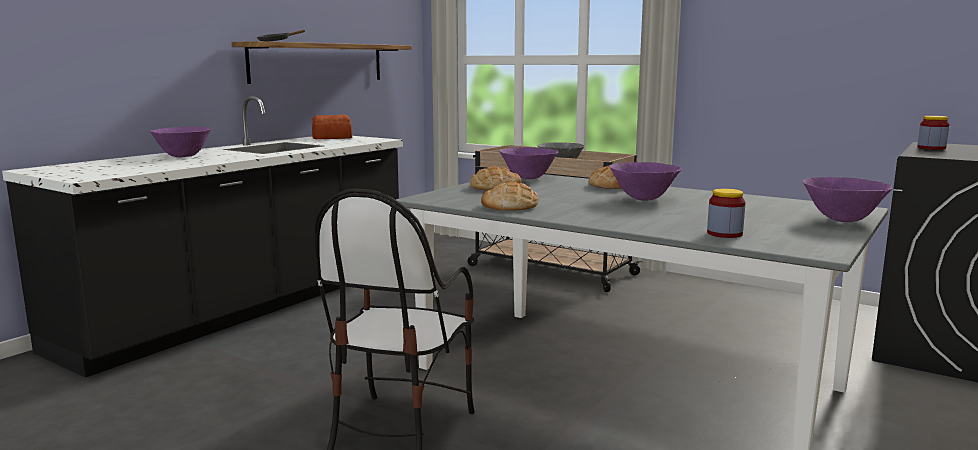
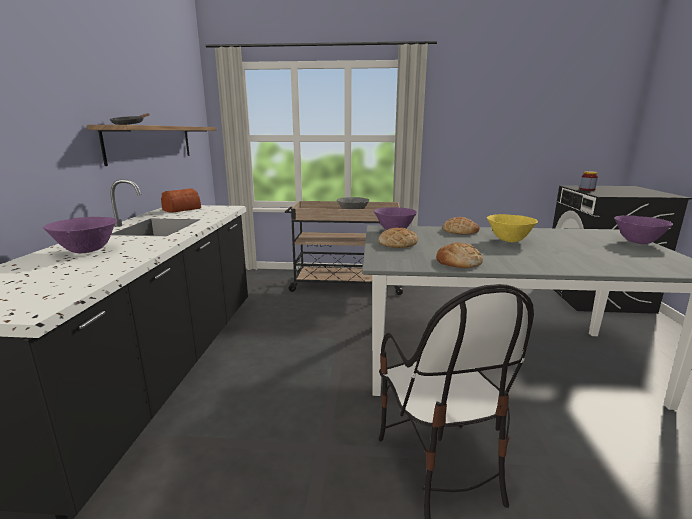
camera: 30 degrees left, 5 degrees up
(643, 199) = (509, 241): purple bowl -> yellow bowl
(724, 234) = (632, 265): jar -> none

